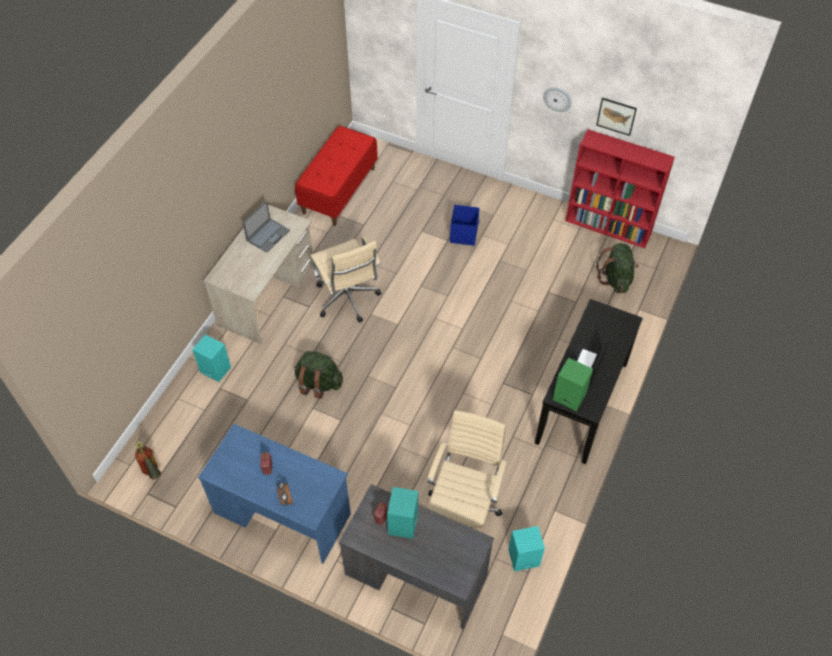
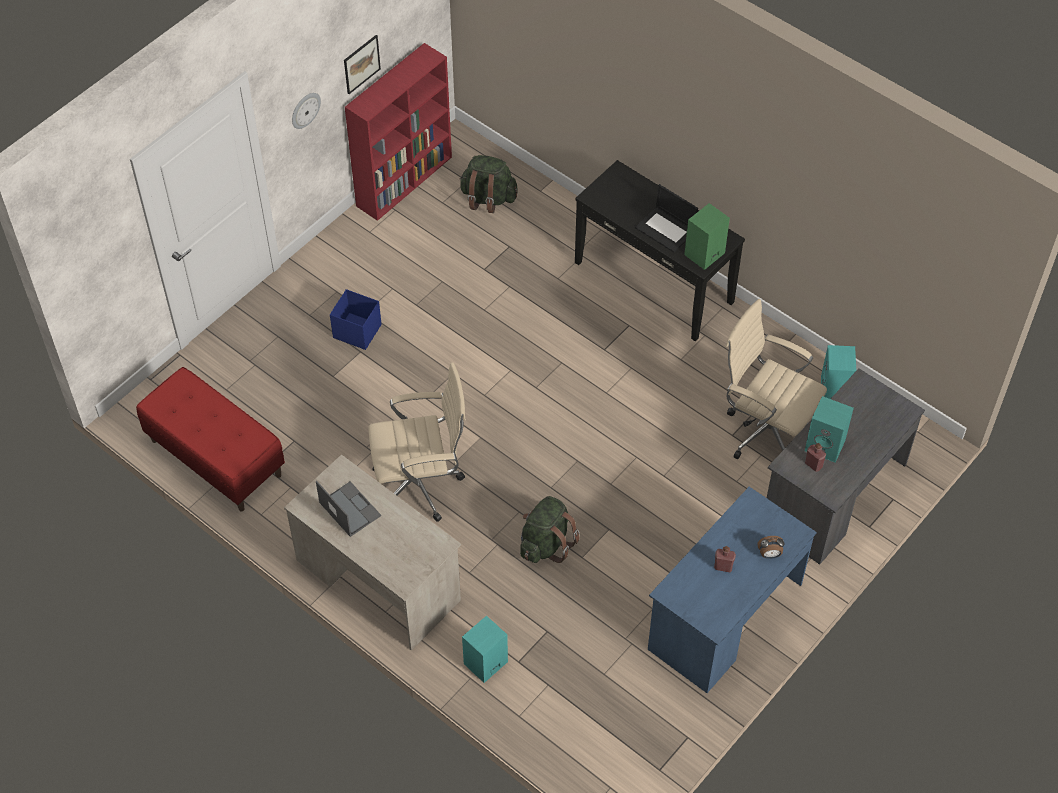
camera: 75 degrees left, 0 degrees up
(153, 474) = (631, 759): fire extinguisher -> none

